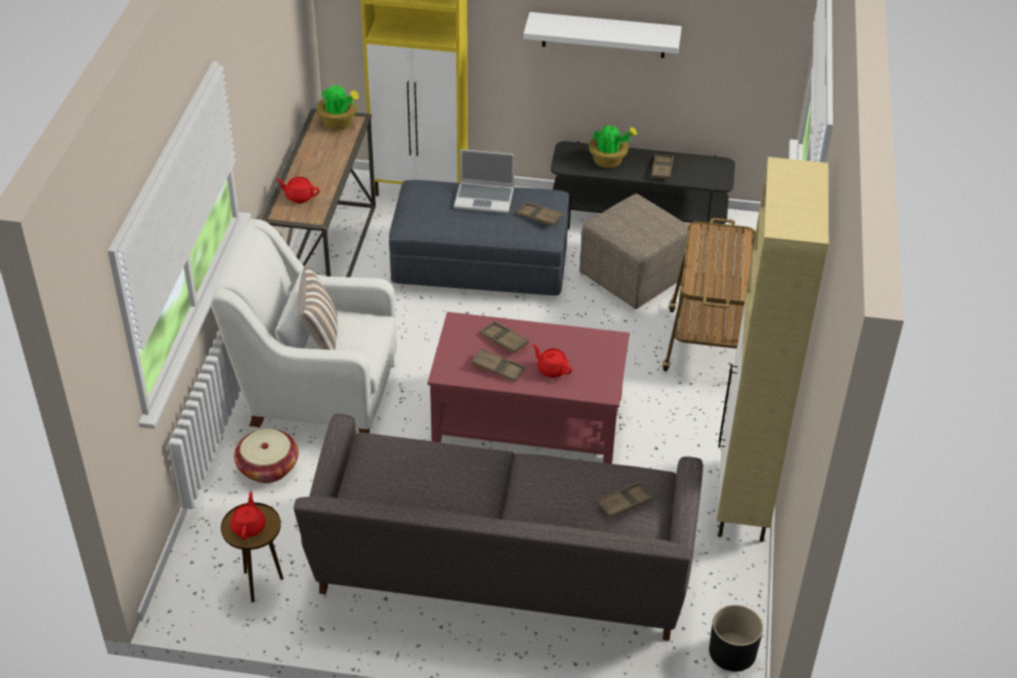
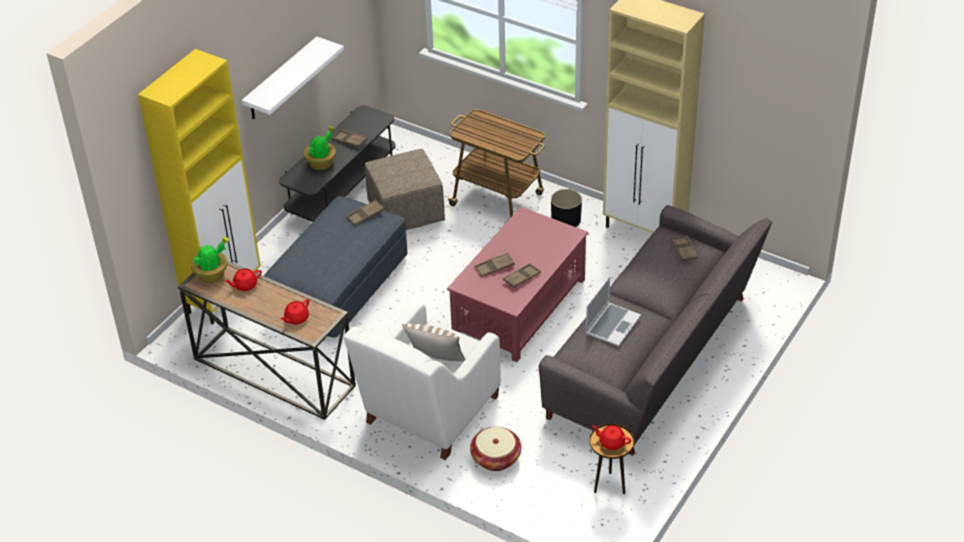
camera: 65 degrees left, 0 degrees up
(485, 198) = (324, 237): laptop -> laptop (612, 325)
(552, 369) = (537, 252): red teapot -> red teapot (245, 285)
(732, 652) = (762, 275): black planter -> black planter (566, 220)

